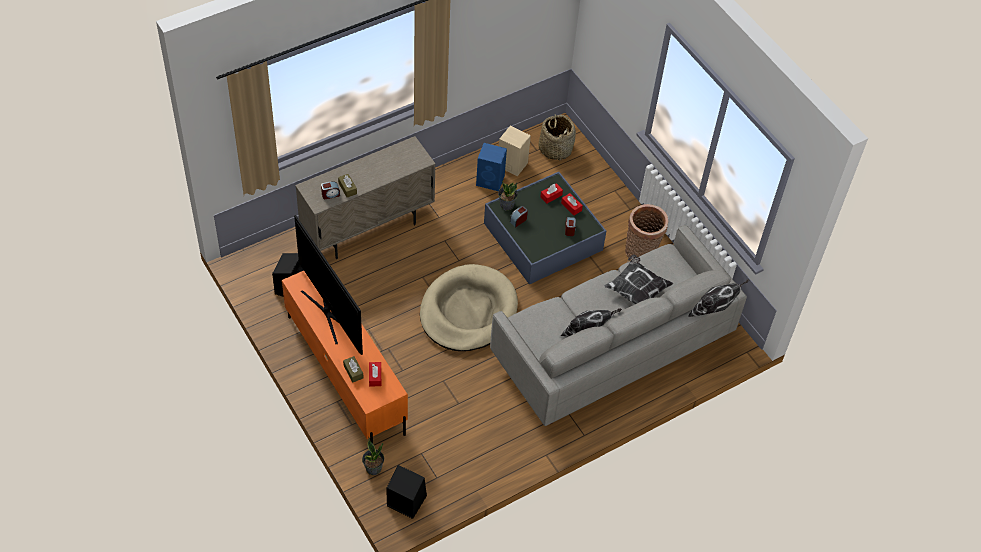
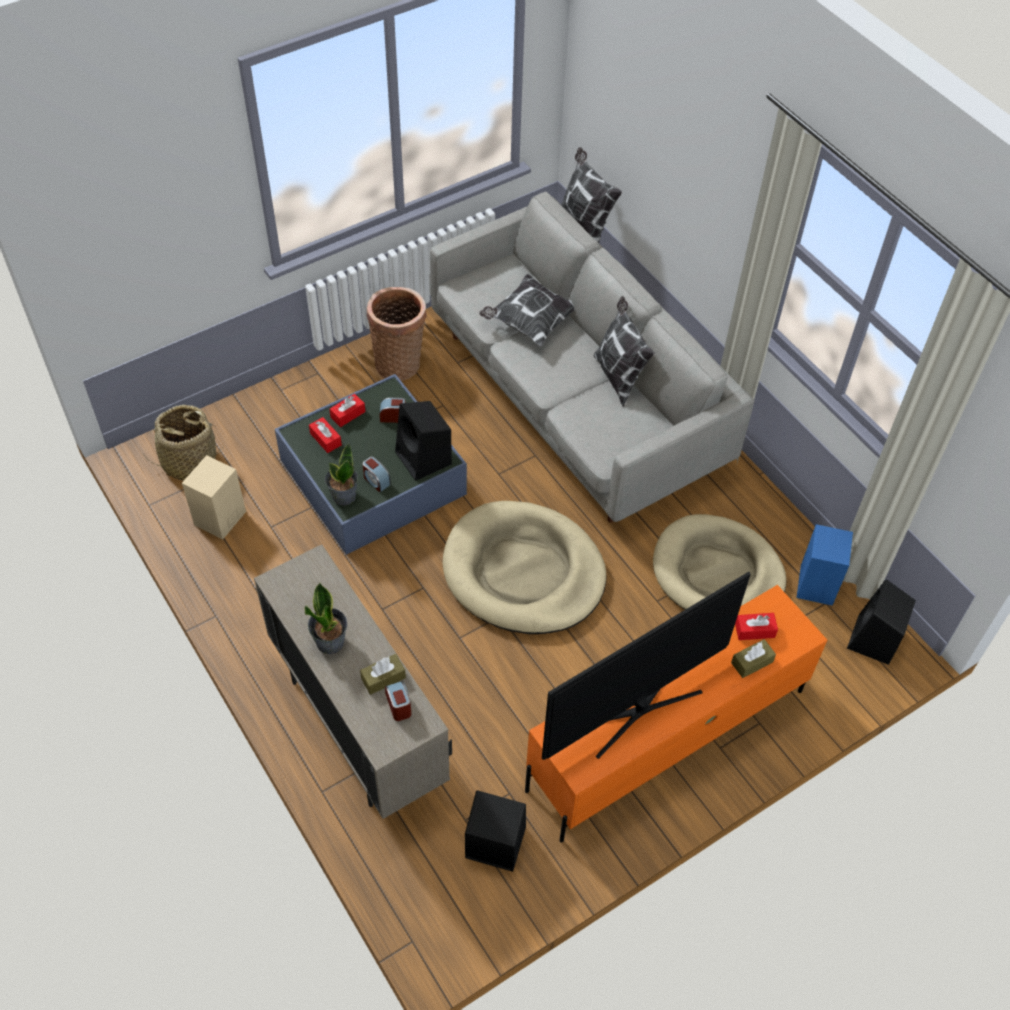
camera: 90 degrees left, 0 degrees up
(373, 468) = (830, 686): potted plant -> potted plant (330, 642)
(462, 417) = (717, 573): none -> beige dog bed
(491, 181) = (254, 547): blue speaker -> blue speaker (816, 584)
(535, 244) = (424, 459): none -> black speaker

